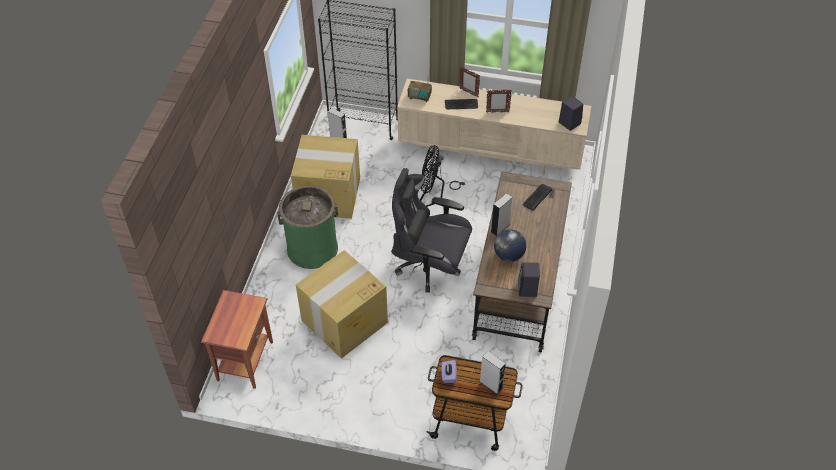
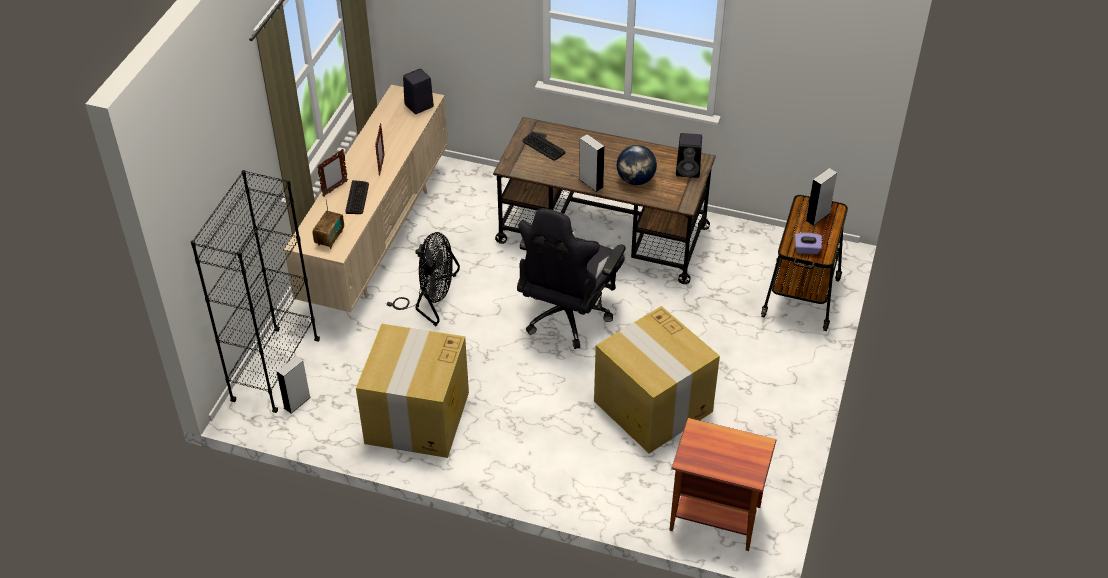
camera: 85 degrees left, 5 degrees down
(312, 248) = (519, 439): green trash can -> none
(435, 189) = (430, 299): black fan -> black fan turned 90 degrees counterclockwise

